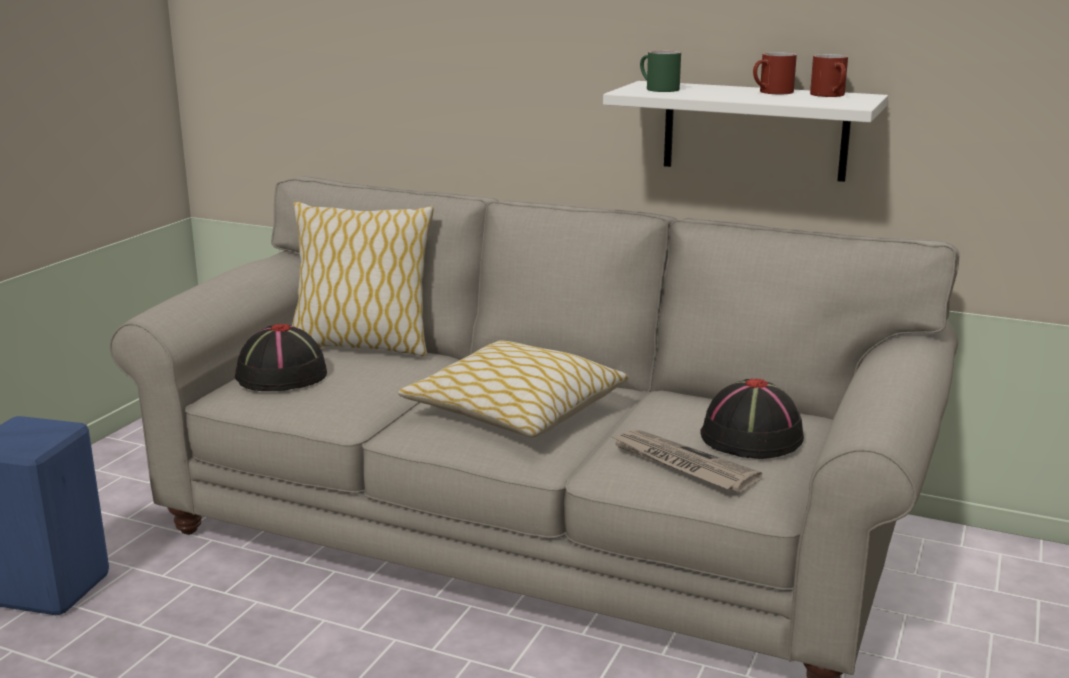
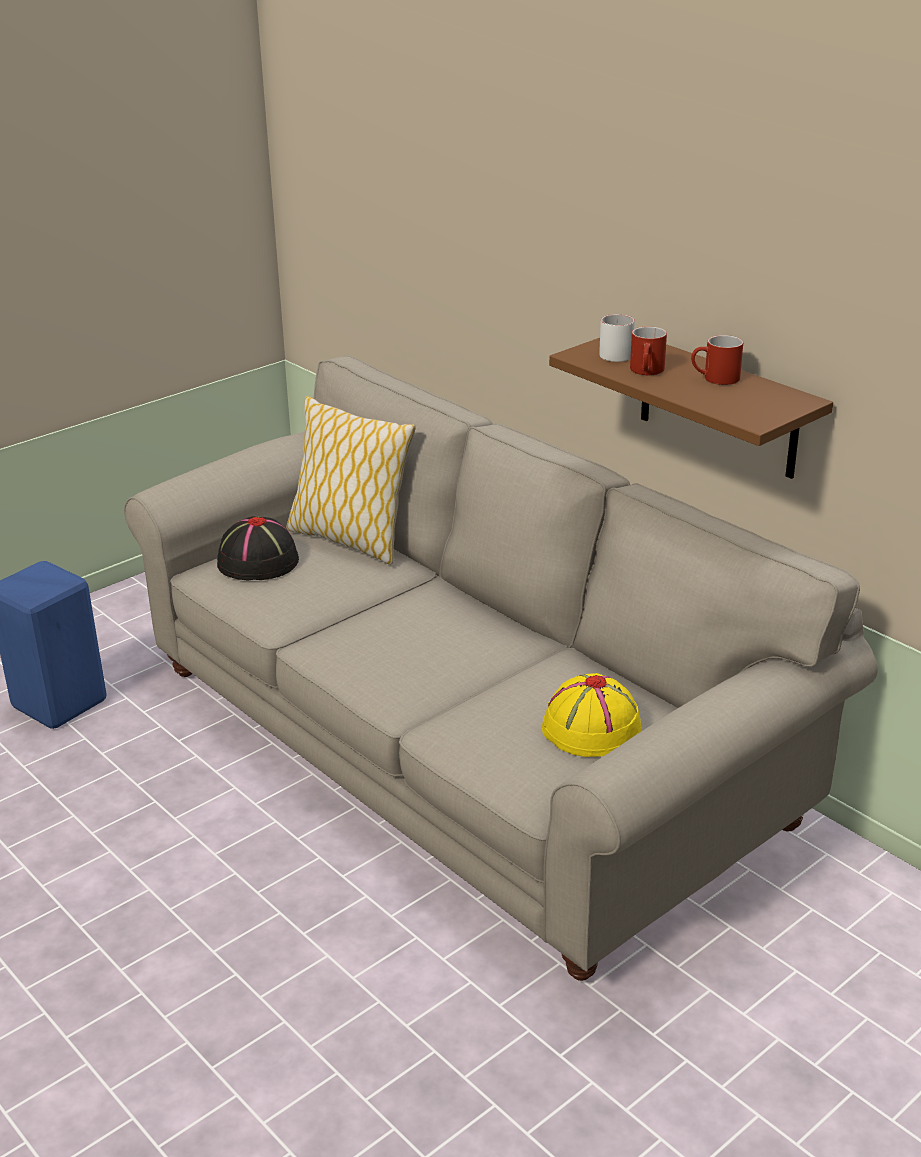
camera: 25 degrees right, 10 degrees up
(515, 411) = (421, 645): pillow -> none
(657, 89) = (612, 353): green mug -> white mug
(681, 464) = (500, 742): newspaper -> none
(751, 438) = (591, 729): black hat -> yellow hat
(755, 130) = (718, 405): white shelf -> brown shelf
(831, 95) = (767, 395): red mug -> red mug (647, 372)

